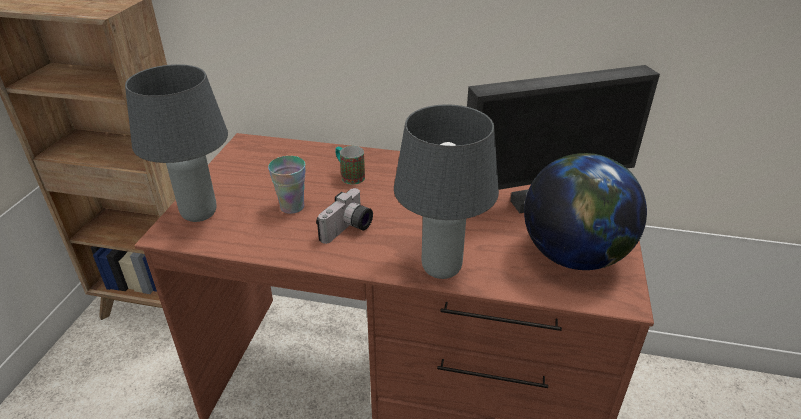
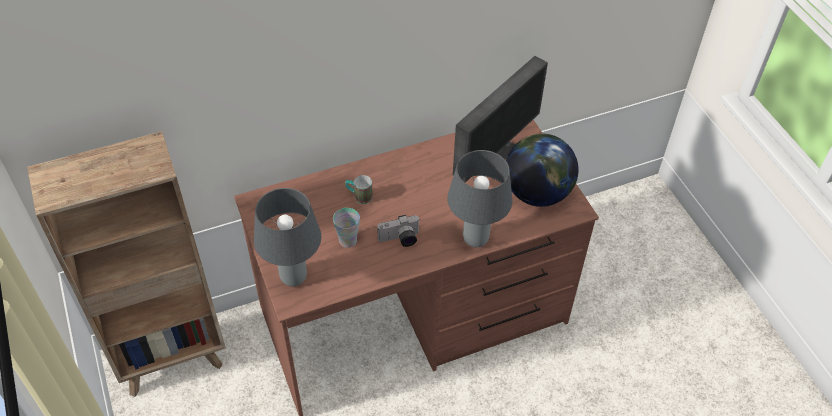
camera: 35 degrees left, 15 degrees up
(348, 229) = (400, 239): camera -> camera turned 75 degrees clockwise

